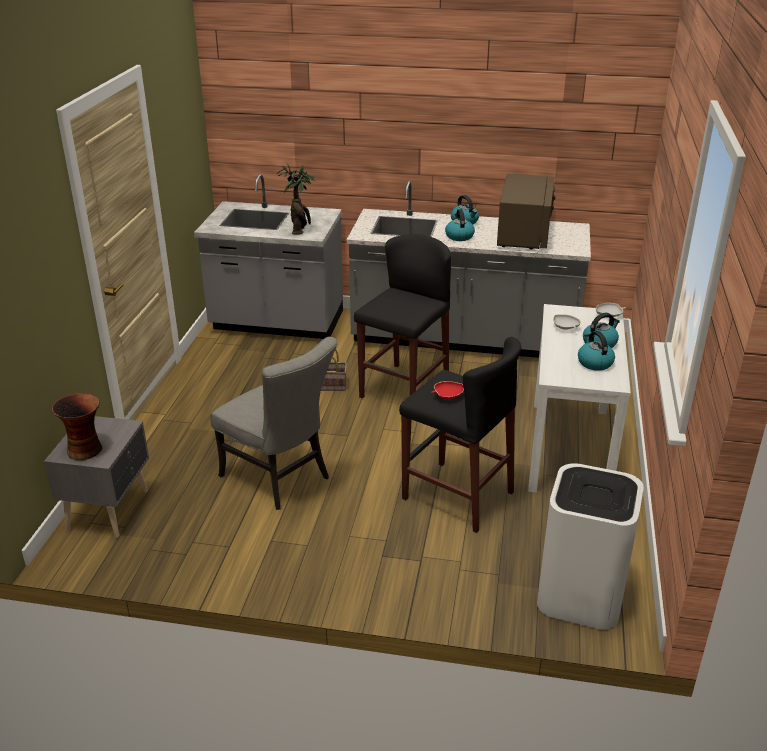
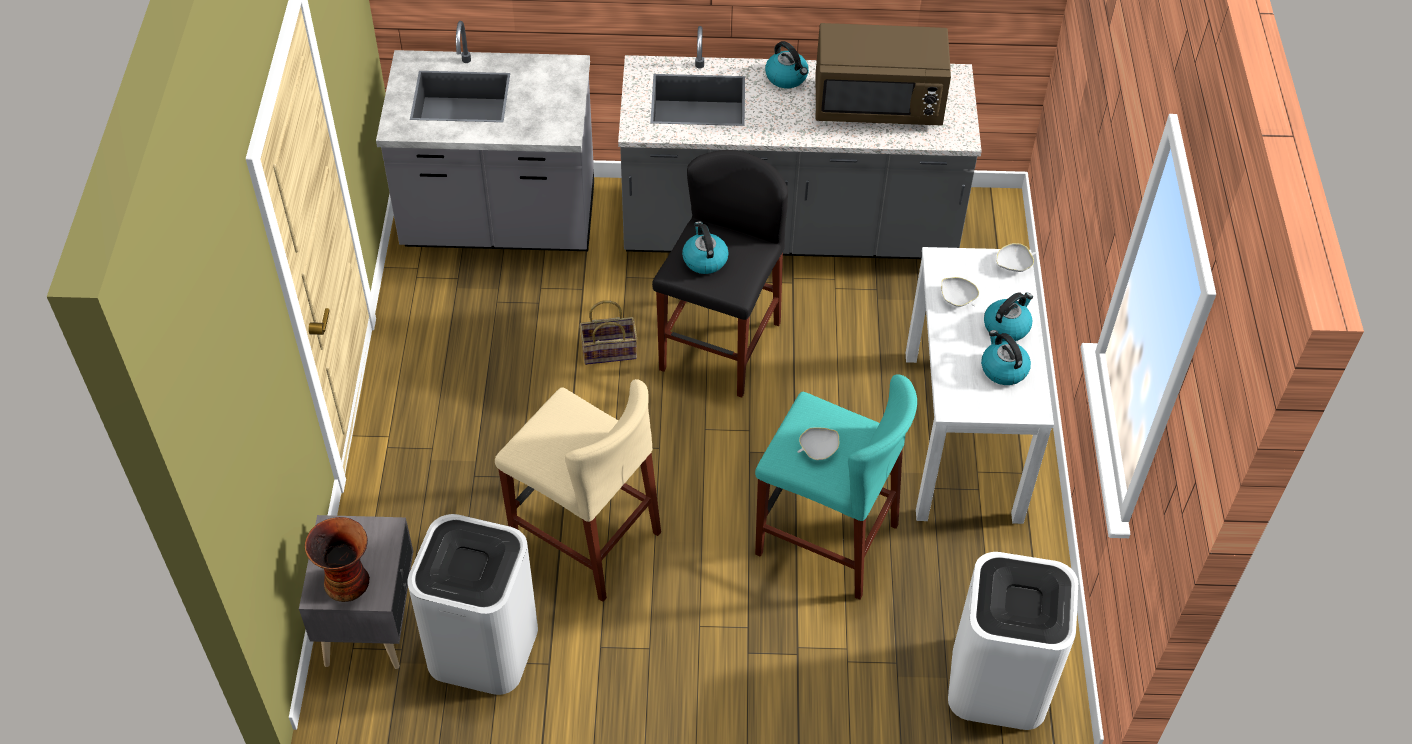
camera: 10 degrees left, 20 degrees up
(183, 532) = (482, 647): none -> white trash can
(280, 478) = (585, 538): grey chair -> beige stool
(300, 230) = (539, 120): potted plant -> none
(447, 396) = (818, 449): red bowl -> white bowl
(457, 495) = (826, 539): black stool -> turquoise stool
(459, 236) = (784, 117): kettle -> kettle (704, 259)
(523, 234) = (878, 104): brown microwave -> brown microwave turned 90 degrees clockwise

